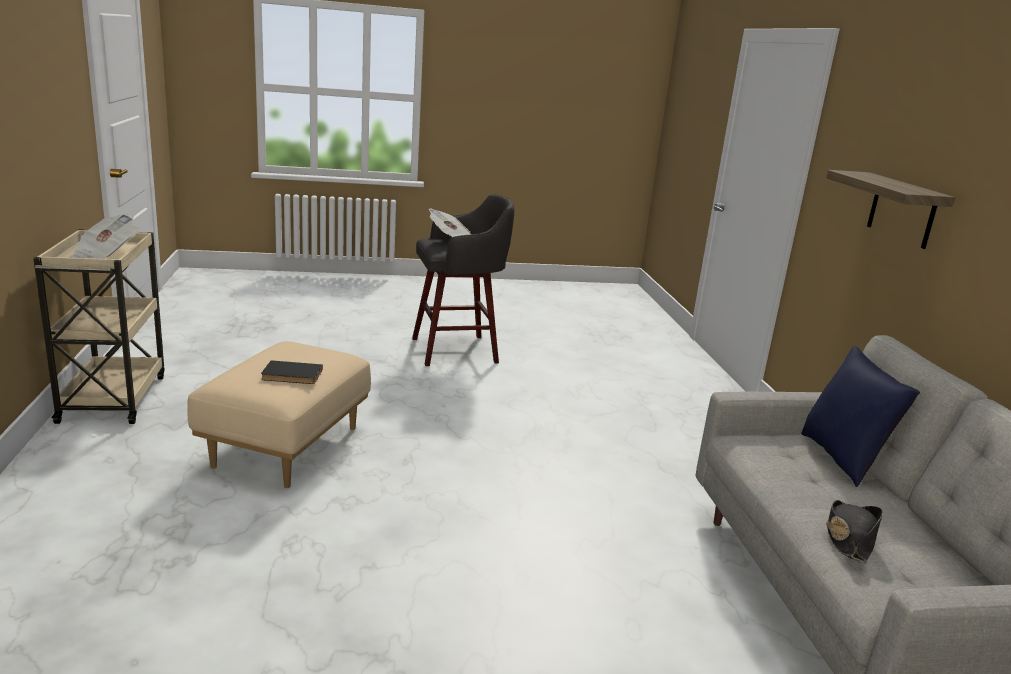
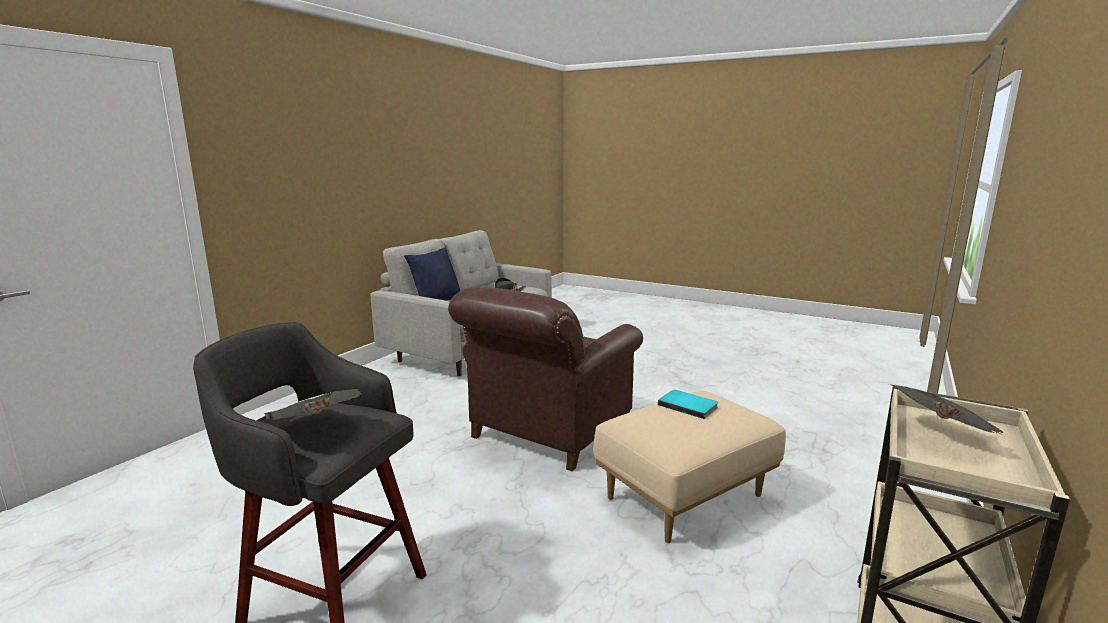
camera: 140 degrees left, 5 degrees down
(291, 375) = (688, 405): black book -> turquoise book
(478, 471) = (546, 433): none -> brown armchair
(902, 210) = (324, 186): shelf -> none

